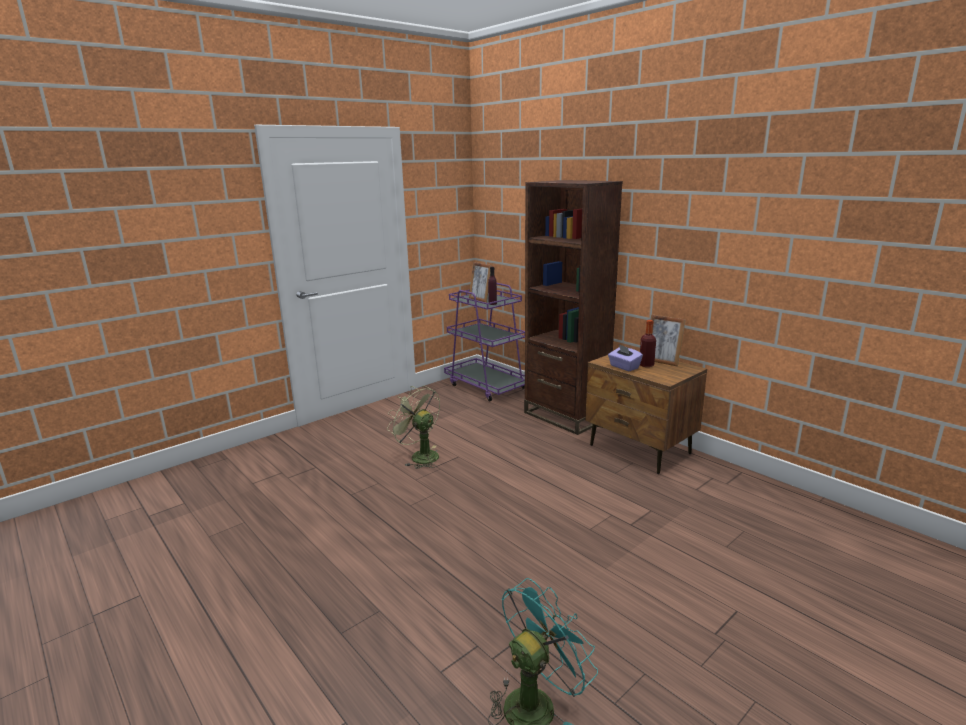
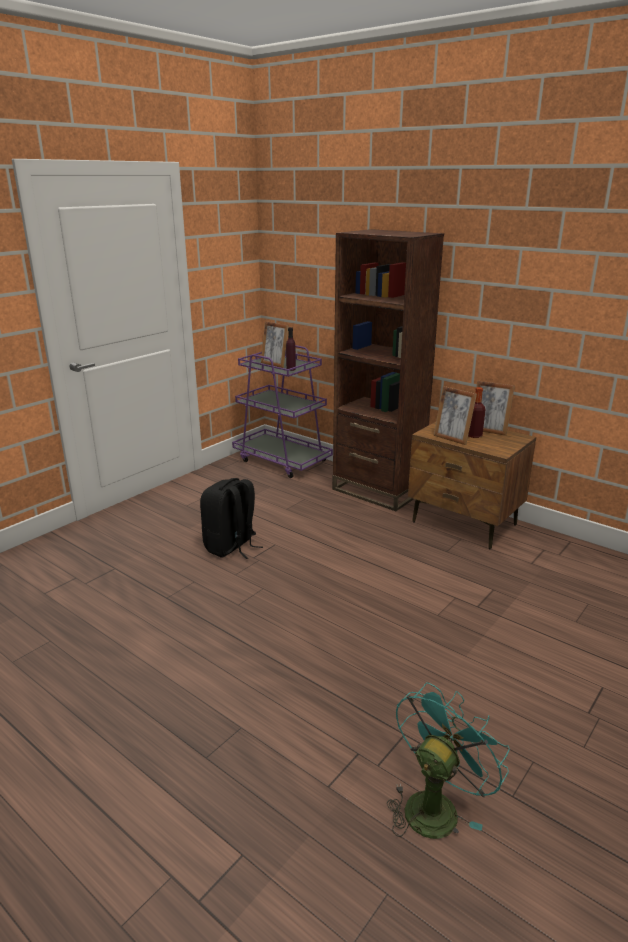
camera: 10 degrees left, 5 degrees up
(419, 456) = (231, 547): green fan -> black backpack
(624, 367) = (452, 439): purple tissue box -> picture frame

